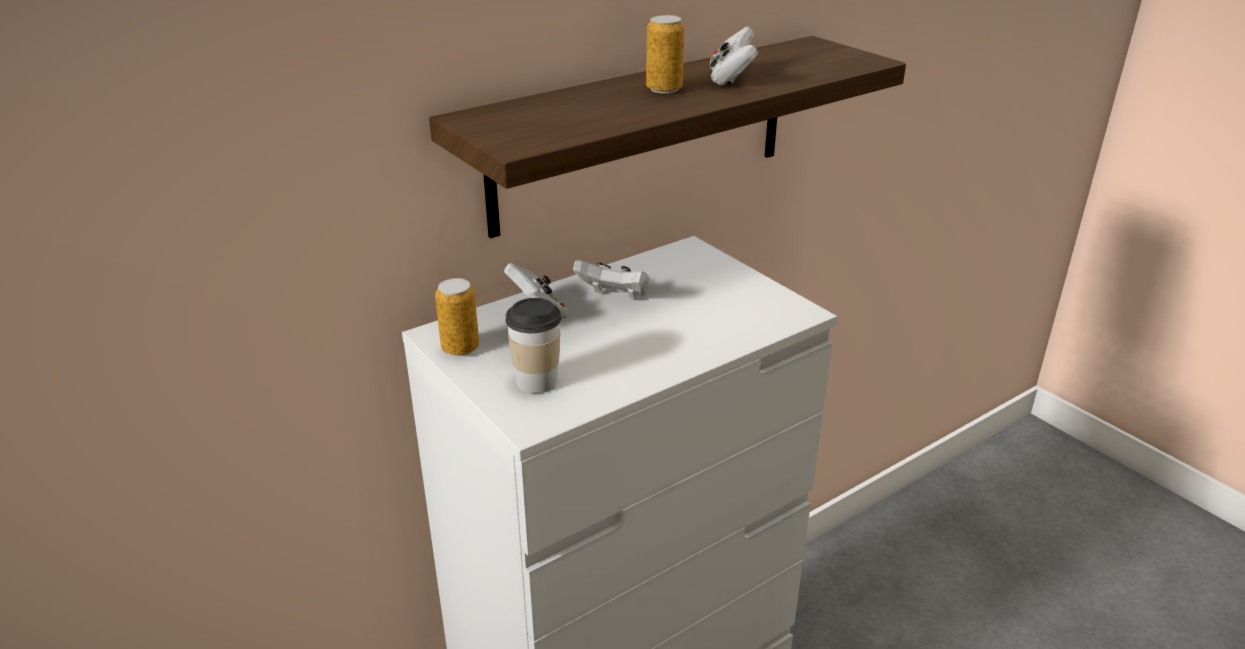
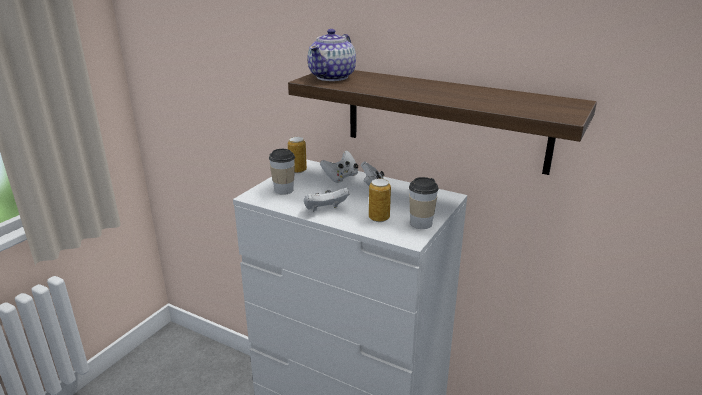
camera: 65 degrees right, 5 degrees down
(521, 126) = (333, 77): none -> teapot
(664, 89) = (420, 87): can -> can (379, 218)
(731, 79) = (461, 95): white game controller -> white game controller (325, 210)
(760, 291) = (421, 223): none -> cup

